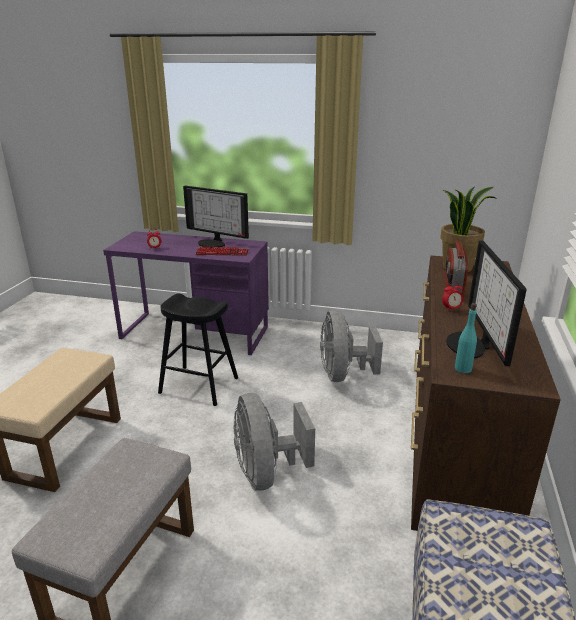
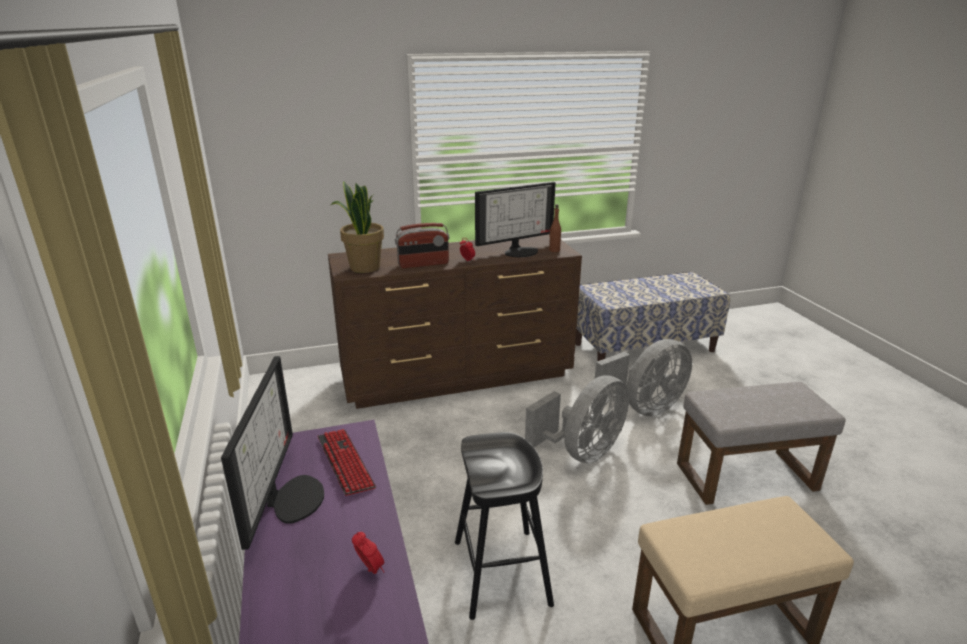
camera: 120 degrees left, 0 degrees up
(343, 374) = (386, 458): grey fan -> grey fan (644, 408)
(463, 369) = (554, 250): turquoise bottle -> brown bottle

